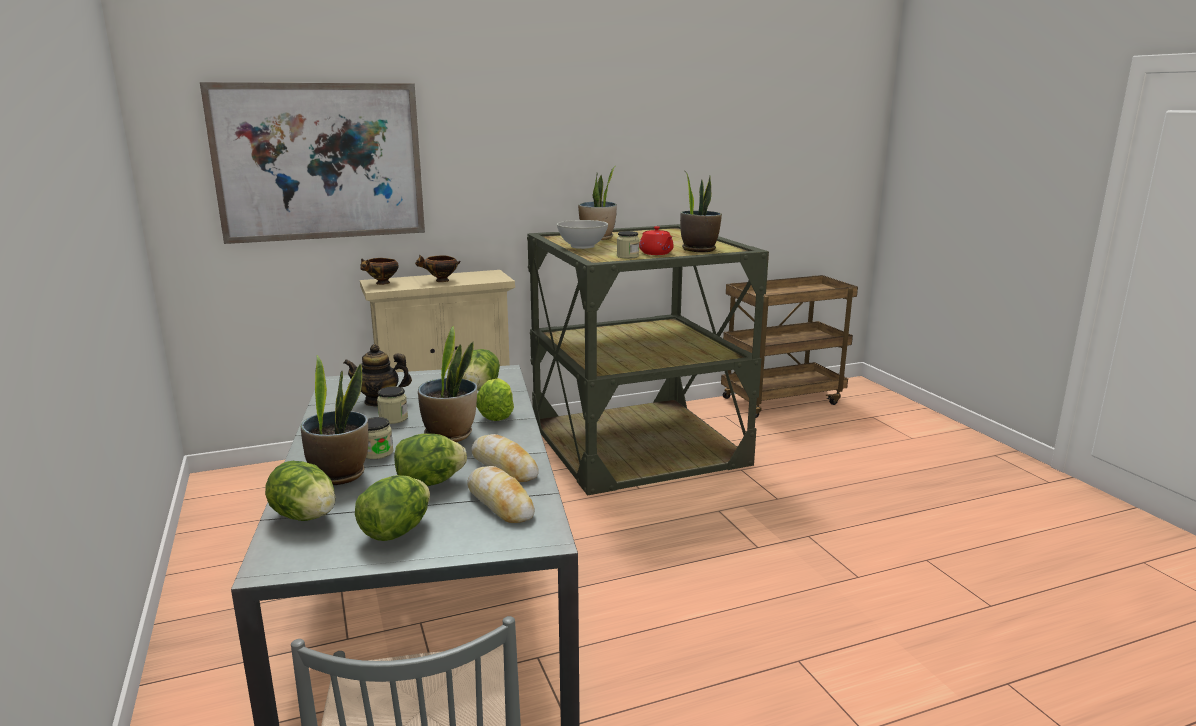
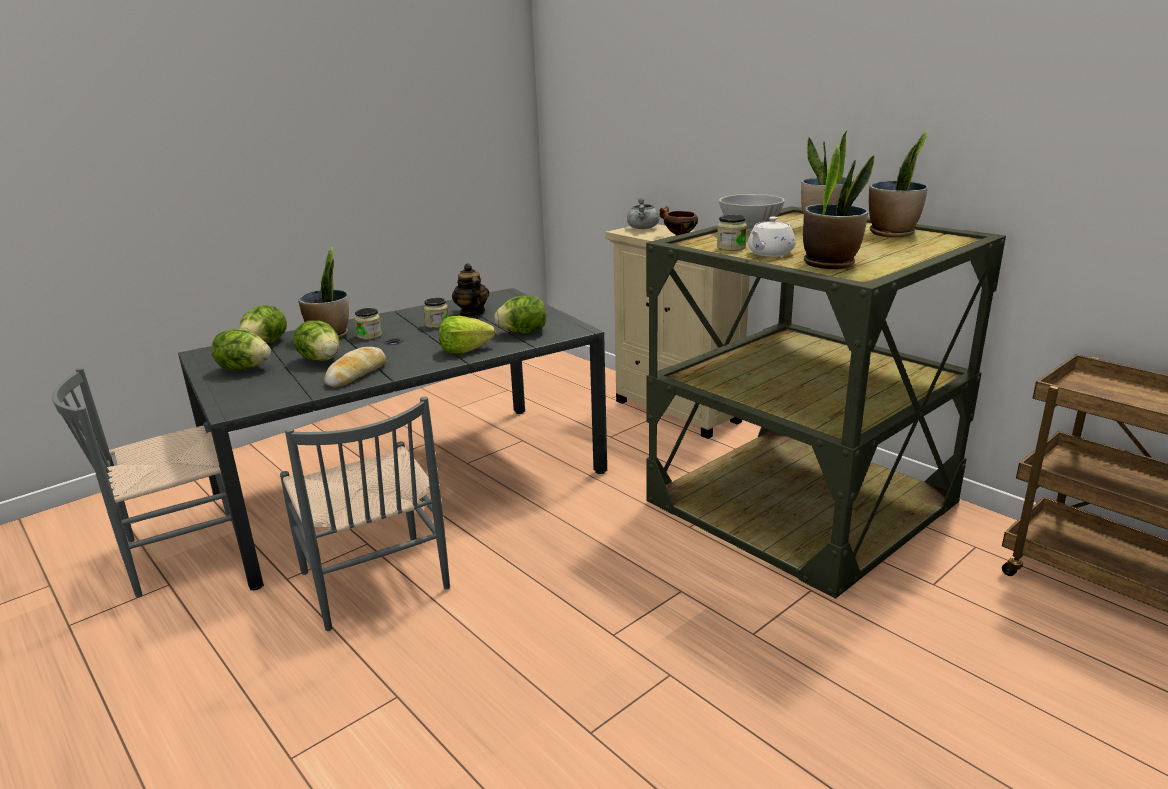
camera: 70 degrees right, 5 degrees up
(320, 162) = (632, 104): picture -> none
(382, 283) = (643, 228): bowl -> grey cooking pot
(450, 435) = (411, 346): potted plant -> potted plant (892, 233)
(500, 503) = (290, 386): bread -> none
(623, 657) = (376, 585): none -> grey chair
(656, 253) = (769, 253): red teapot -> white teapot

